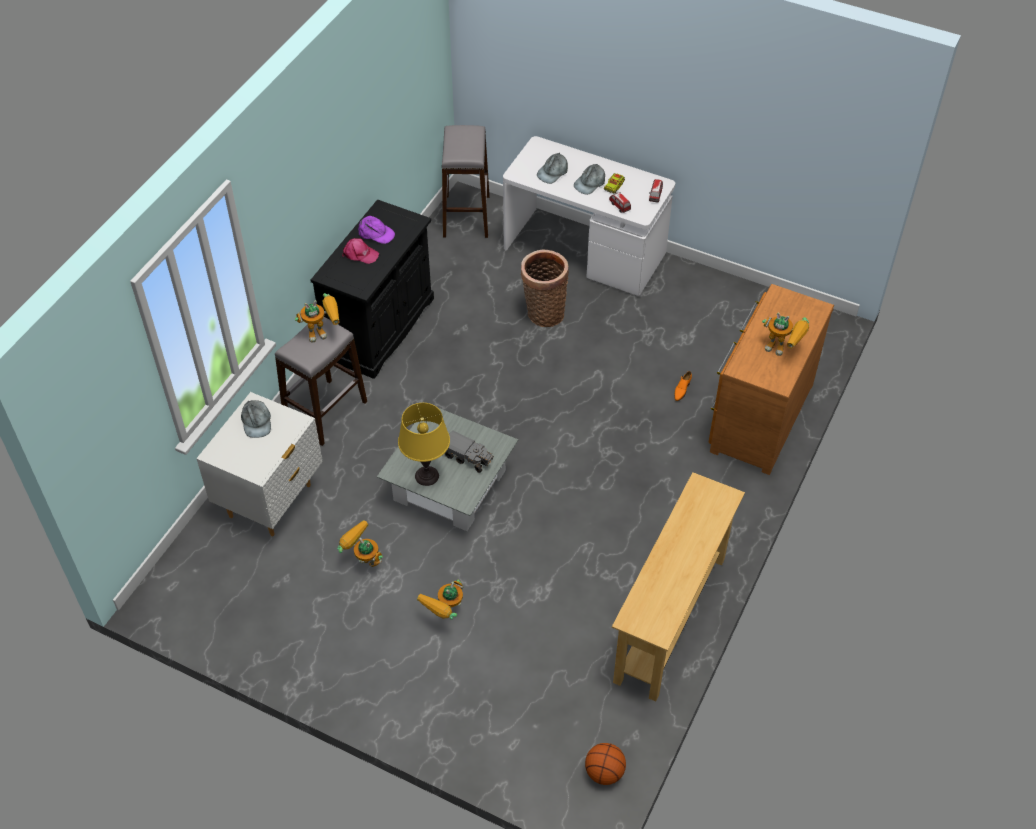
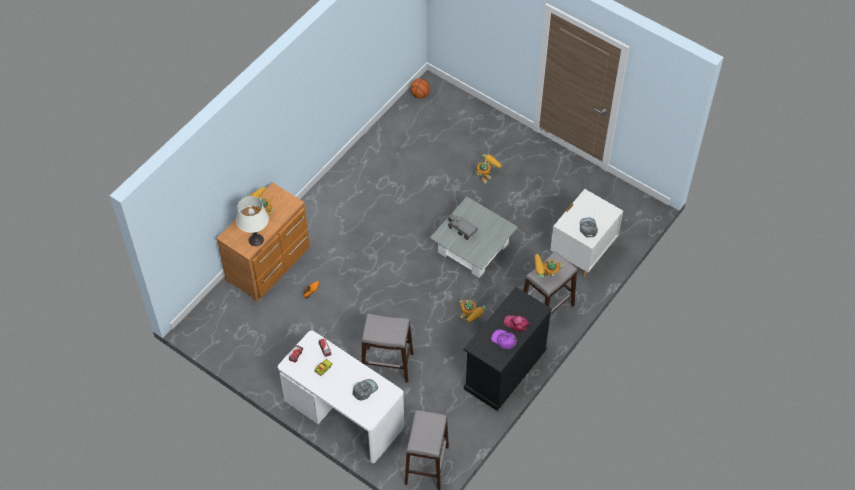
camera: 170 degrees left, 5 degrees up
(363, 561) = (529, 211): toy robot -> toy robot (471, 319)
(427, 476) = (488, 222): yellow table lamp -> none
(543, 313) = (387, 364): basket -> grey stool
(590, 182) = (340, 375): grey cap -> none
(671, 619) = (365, 156): beige console table -> none
(772, 309) = (256, 240): none -> white table lamp

